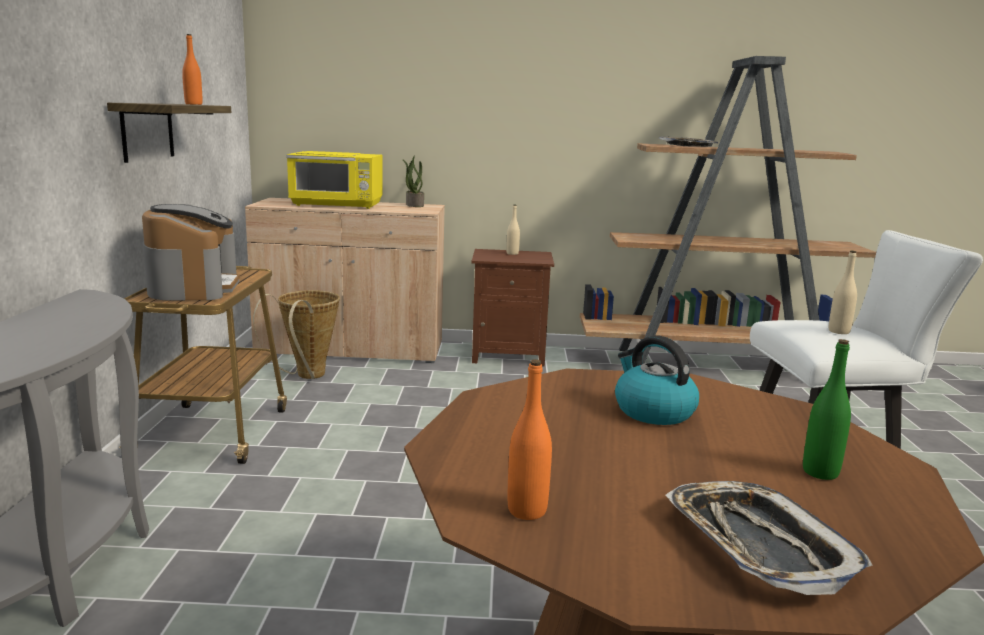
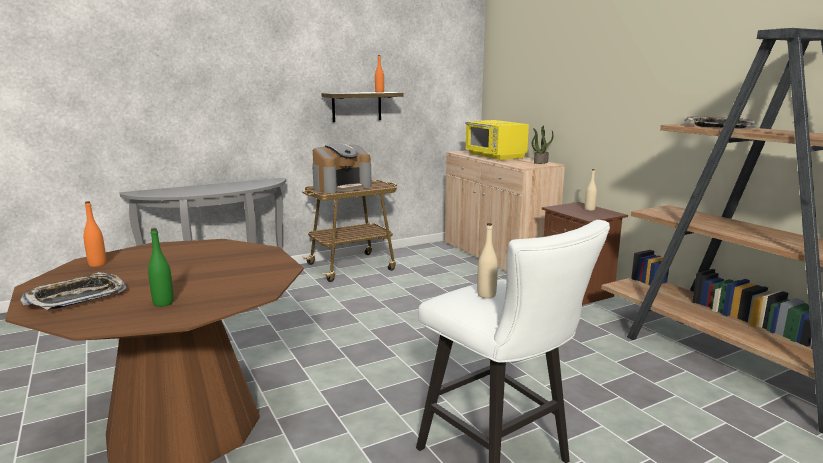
camera: 60 degrees right, 0 degrees up
(306, 377) = (440, 260): basket -> none
(652, 411) = (226, 267): kettle -> none

